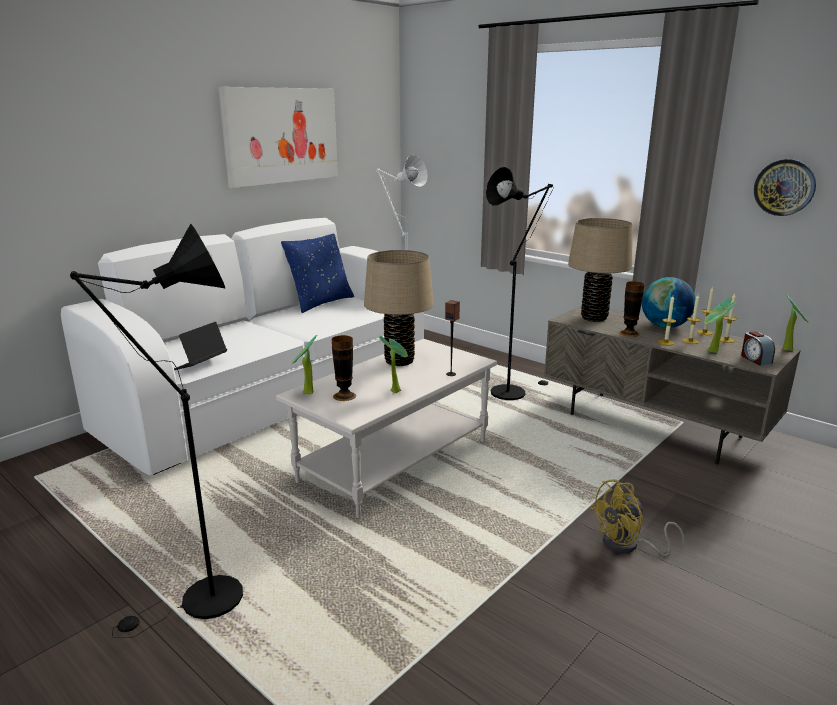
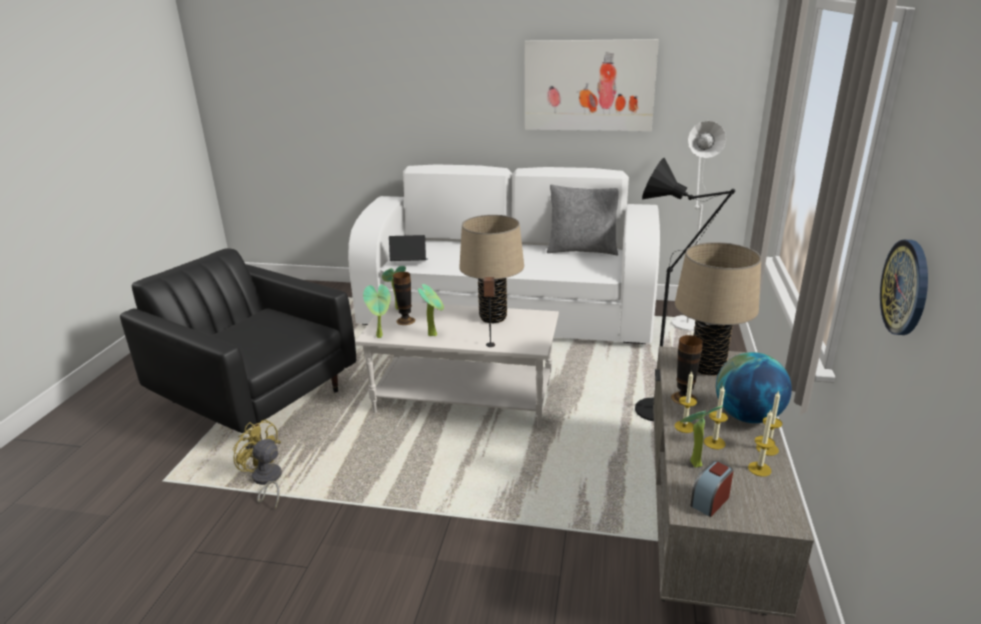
camera: 60 degrees right, 5 degrees up
(200, 604) = (256, 396): black floor lamp -> black armchair
(320, 302) = (582, 250): blue pillow -> grey pillow
(628, 546) = (434, 559): yellow fan -> yellow fan (266, 481)
(788, 349) = (797, 528): potted plant -> potted plant (381, 336)

